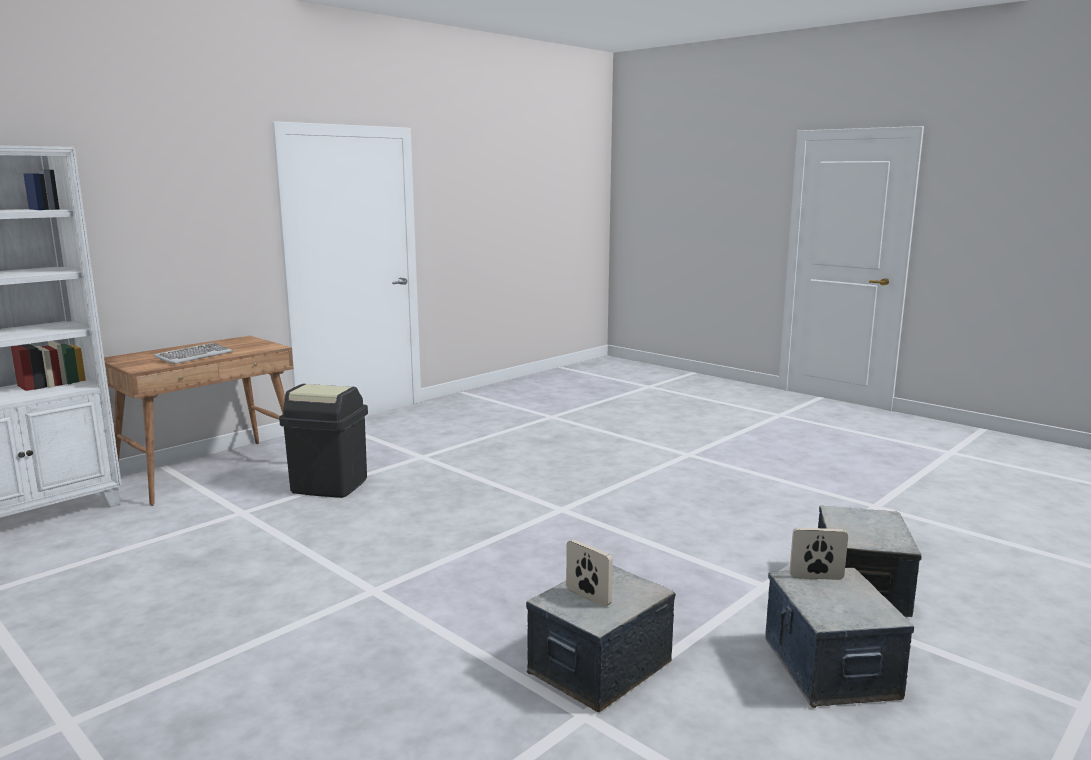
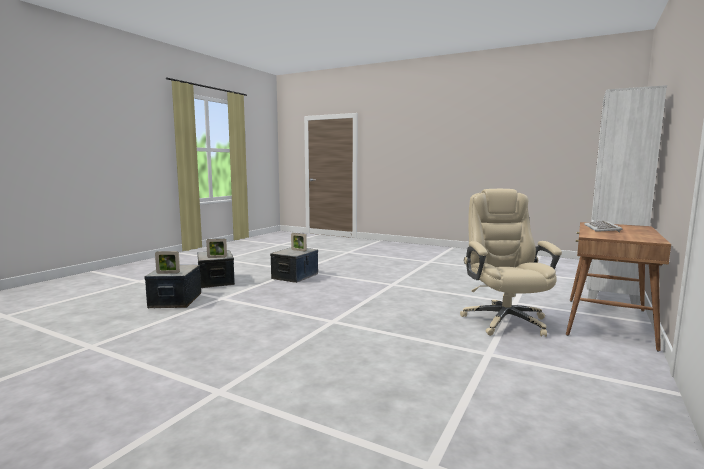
camera: 165 degrees right, 5 degrees down
(329, 486) = (504, 321): black trash can -> beige office chair
(862, 515) = (168, 273): none -> picture frame

